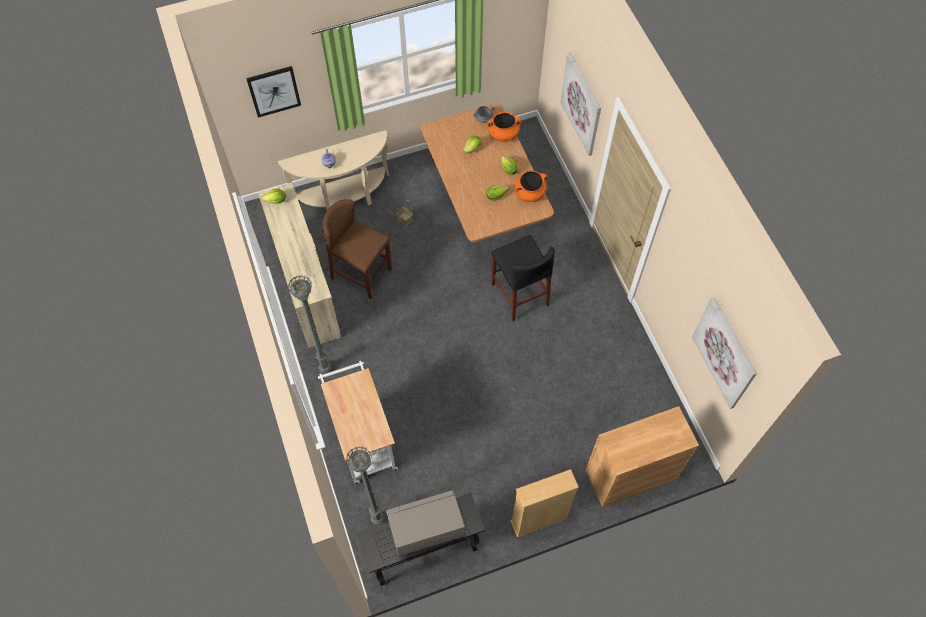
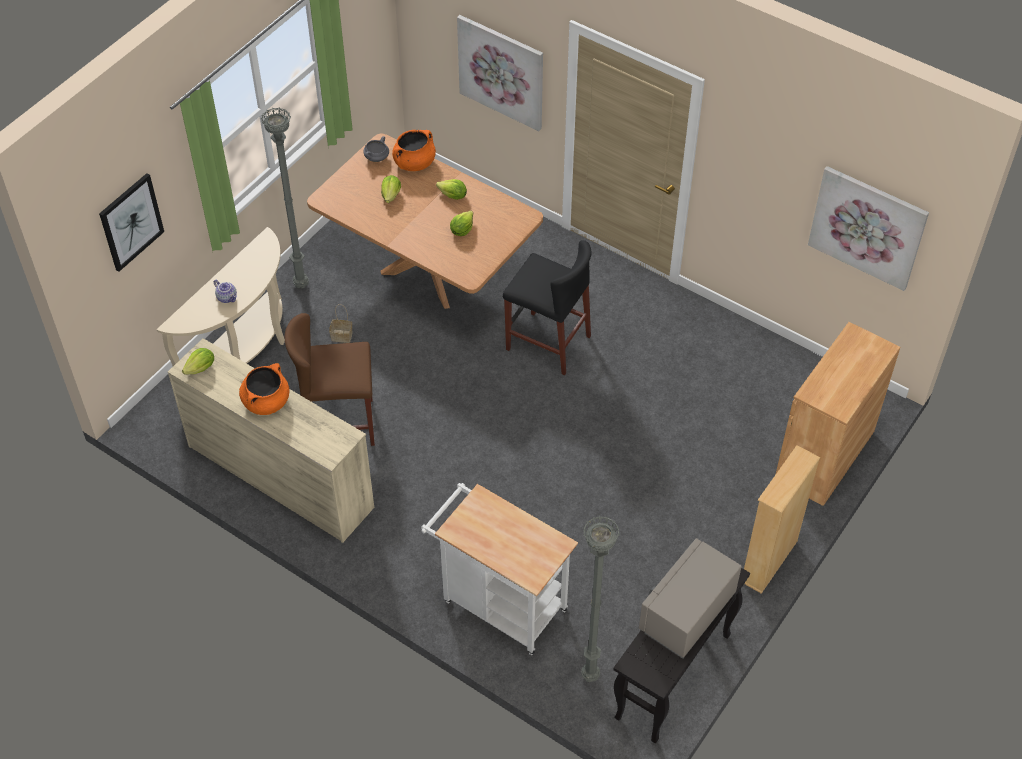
camera: 35 degrees left, 10 degrees down
(326, 369) = (385, 553): grey floor lamp -> grey floor lamp (302, 284)
(529, 193) = (498, 207): orange cooking pot -> orange cooking pot (266, 402)

